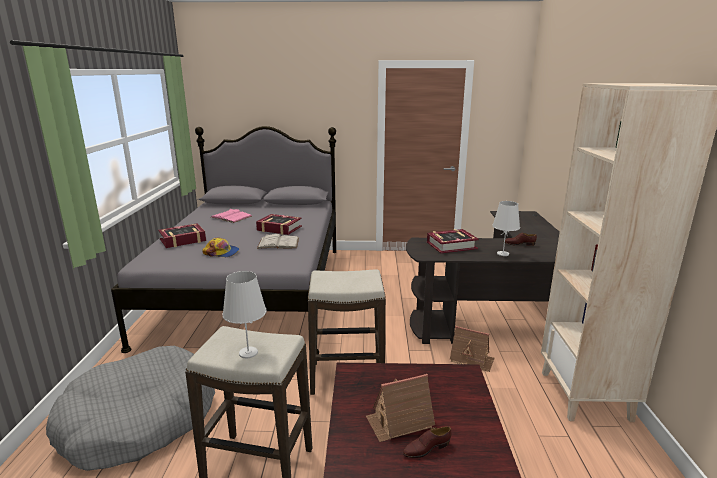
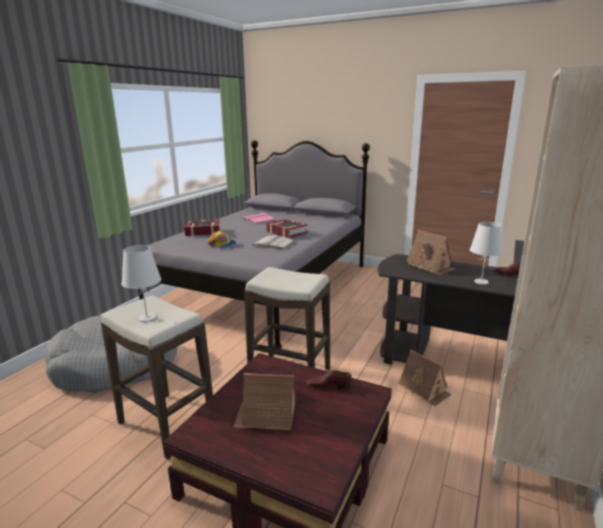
camera: 25 degrees right, 0 degrees up
(426, 448) = (268, 446): brown shoe -> brown shoe (328, 386)
(451, 245) = (430, 266): book -> toy house

